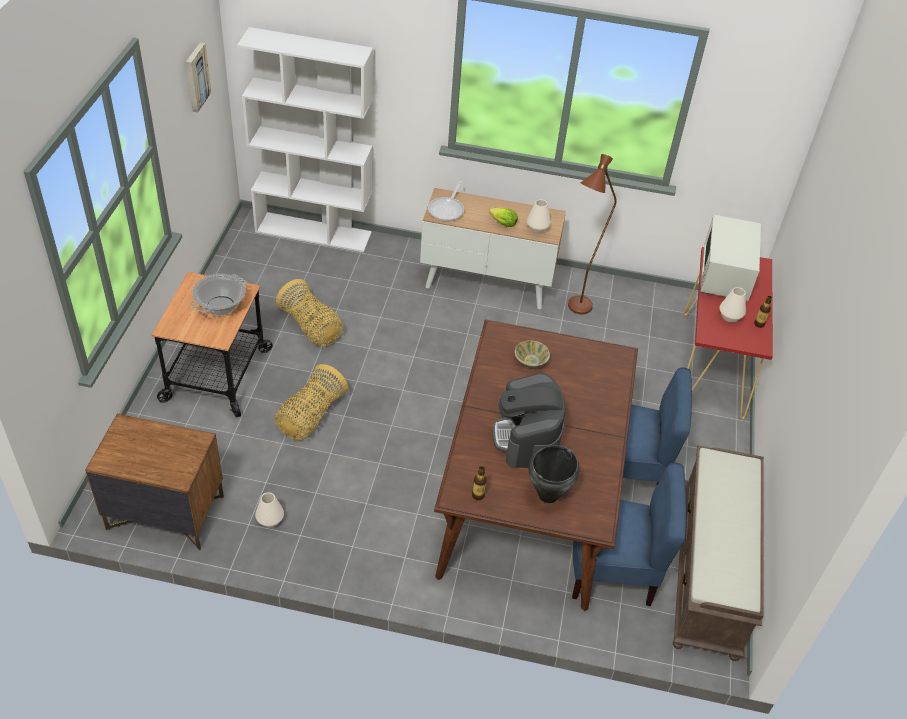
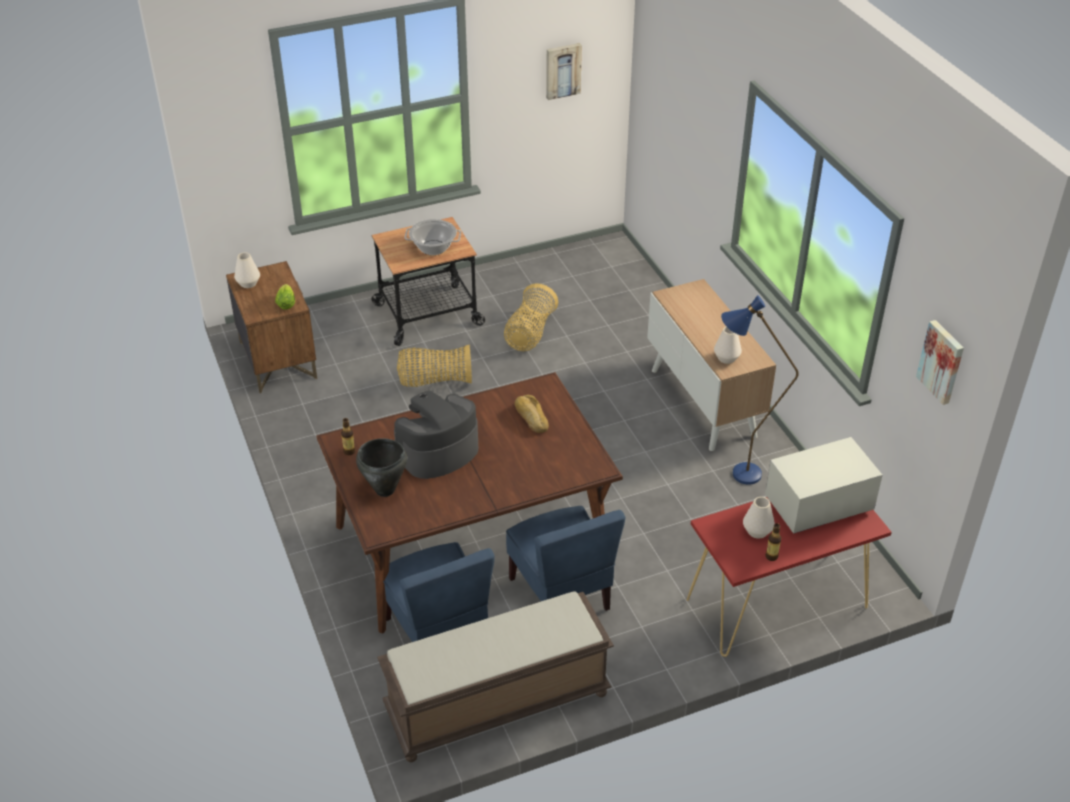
camera: 60 degrees right, 5 degrees down
(270, 520) = (316, 412): white vase -> white vase (248, 283)
(314, 232) = (641, 279): white bookcase -> none
(447, 209) = (683, 298): frying pan -> none
(501, 223) = (706, 335): lettuce -> lettuce (286, 303)
(530, 361) = (531, 417): beige bowl -> bread
(575, 311) = (735, 474): brown floor lamp -> blue floor lamp
(772, 118) = (942, 361): none -> picture

